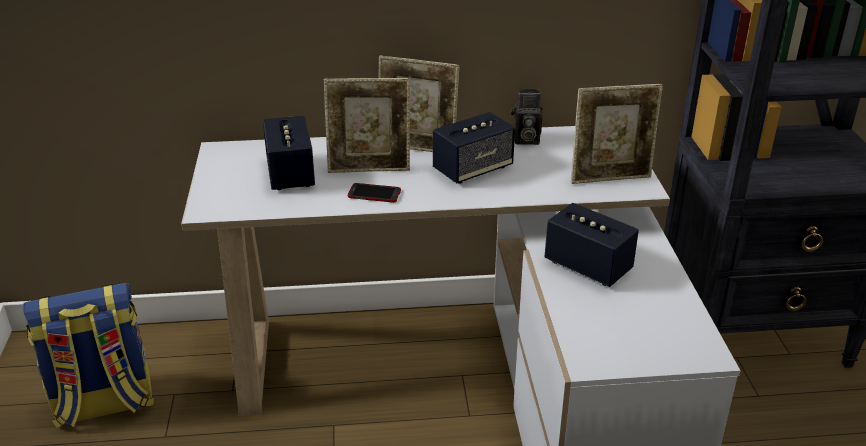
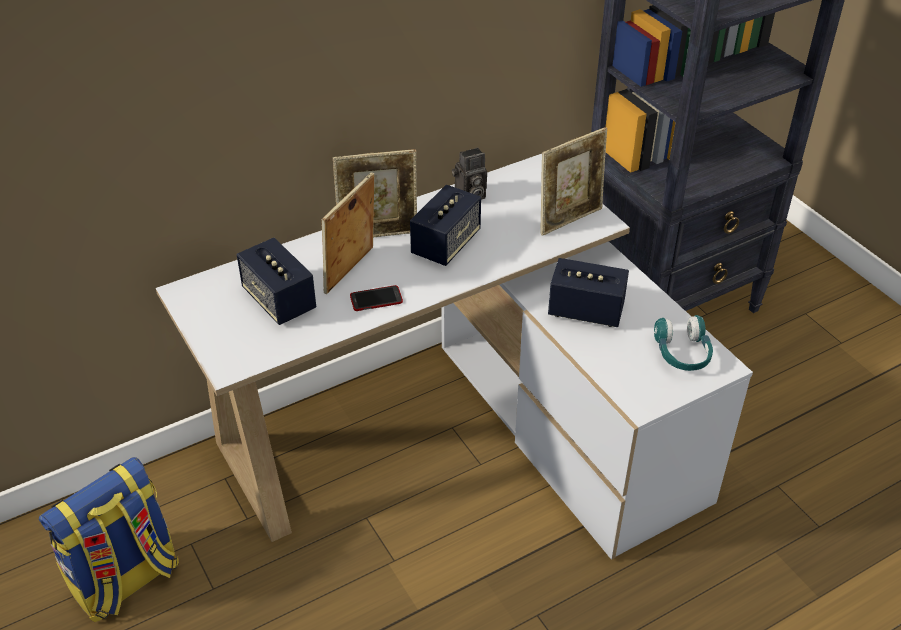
camera: 25 degrees left, 10 degrees up
(369, 169) = (351, 272): picture frame -> picture frame turned 150 degrees clockwise
(668, 330) = (682, 353): none -> turquoise headphones

